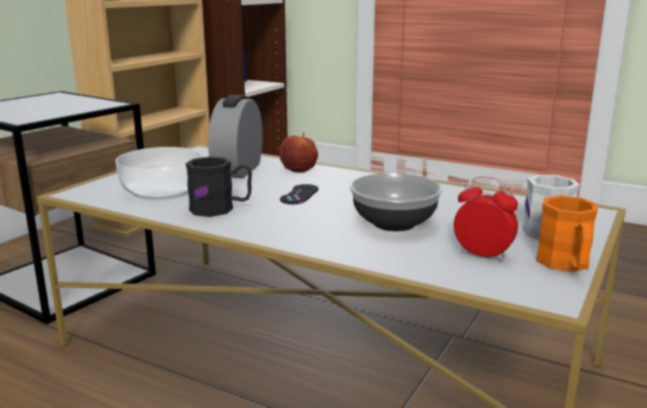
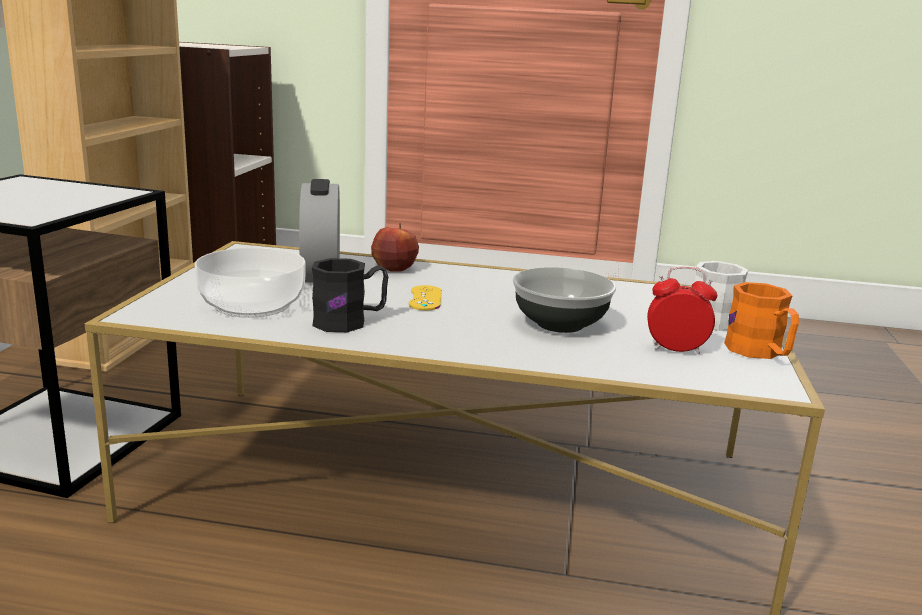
camera: 20 degrees left, 0 degrees up
(299, 194) = (425, 298): black game controller -> yellow game controller

